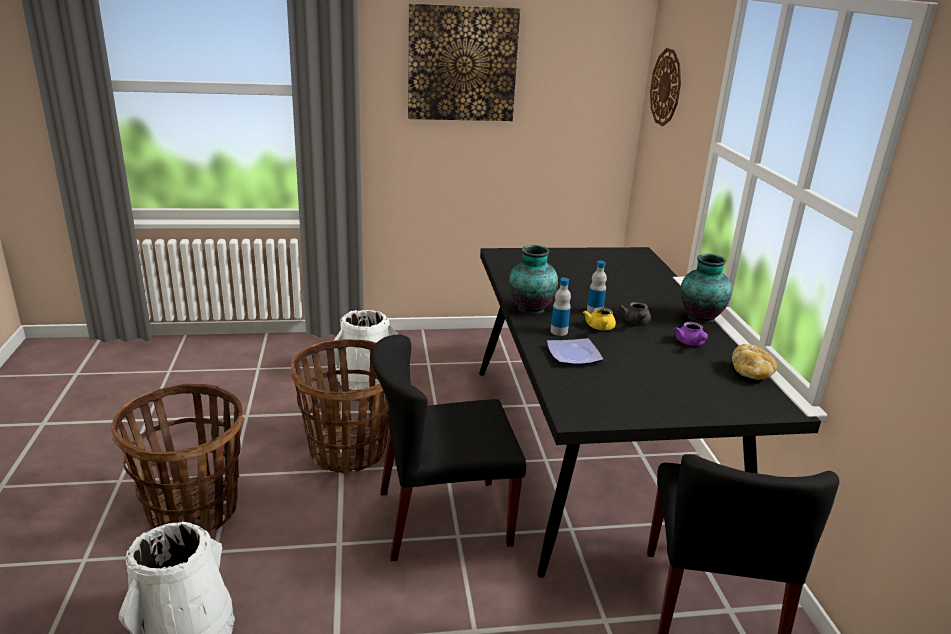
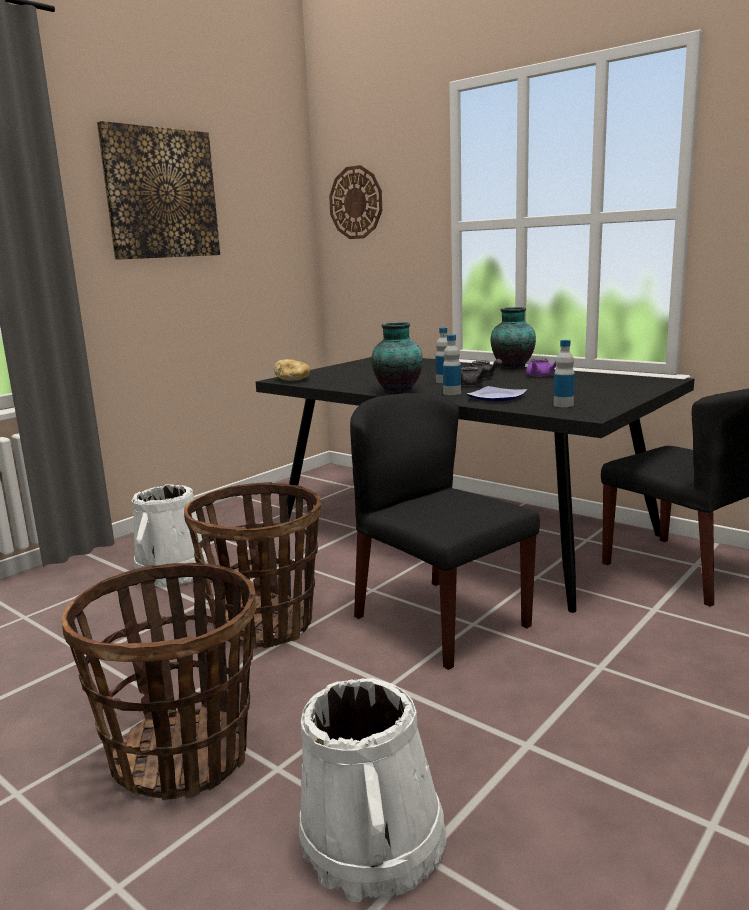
camera: 40 degrees left, 10 degrees down
(443, 518) = (440, 621): black chair -> black chair turned 105 degrees clockwise
(593, 393) = (563, 405): none -> bottle
(600, 328) = (472, 385): yellow teapot -> grey teapot
(751, 373) = (610, 375): bread -> bread (293, 380)

